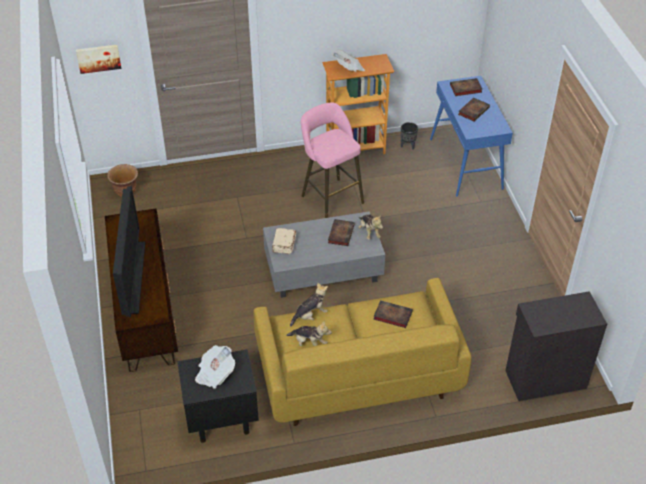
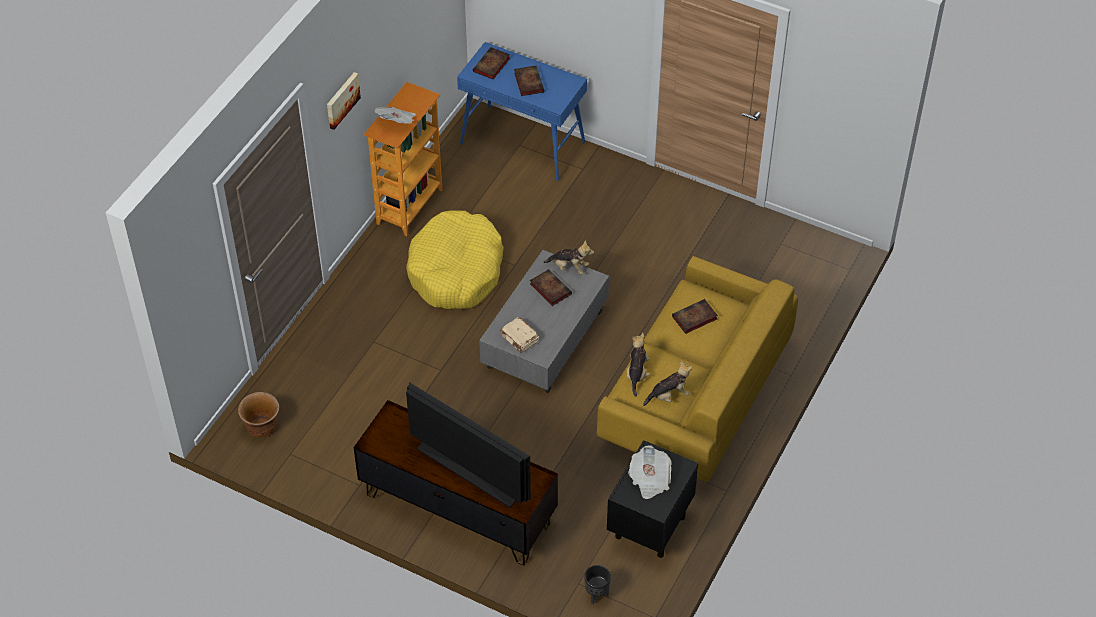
camera: 50 degrees left, 5 degrees up
(98, 58) = (195, 293): picture -> picture (341, 100)
(330, 197) = (456, 271): pink stool -> yellow dog bed
(407, 145) = (449, 165): black planter -> black planter (596, 595)
(544, 378) = (820, 277): black cabinet -> none

